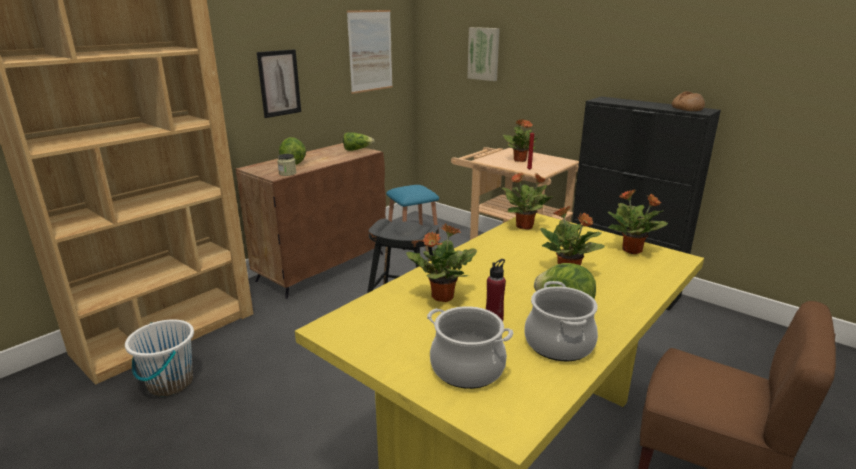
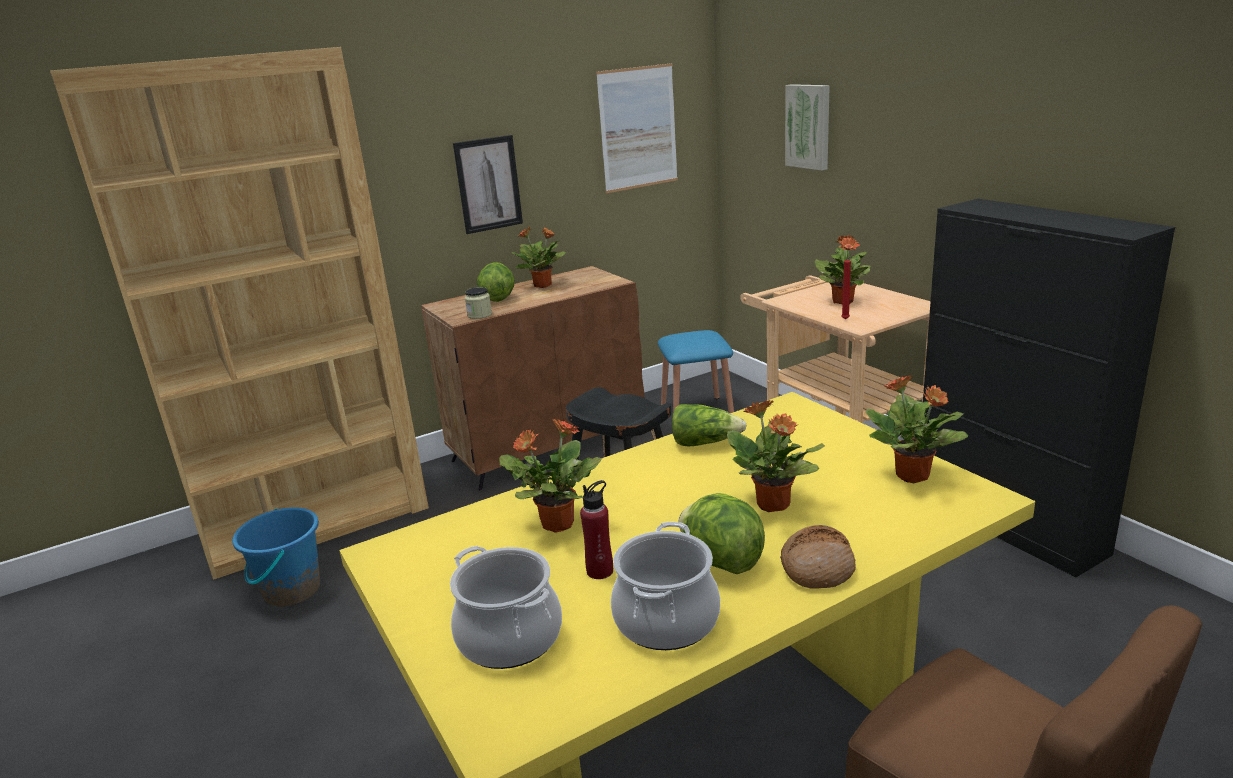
camera: 20 degrees right, 0 degrees up
(170, 383) = (292, 591): white bucket -> blue bucket
(357, 149) = (601, 278): lettuce -> lettuce (705, 443)
(525, 226) = (766, 419): potted plant -> potted plant (543, 285)
(686, 109) = (1105, 225): bread -> bread (817, 567)

